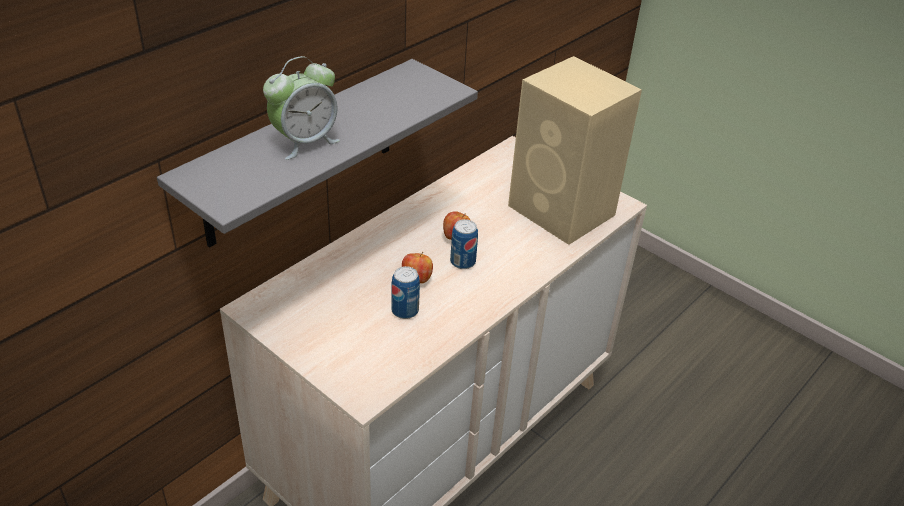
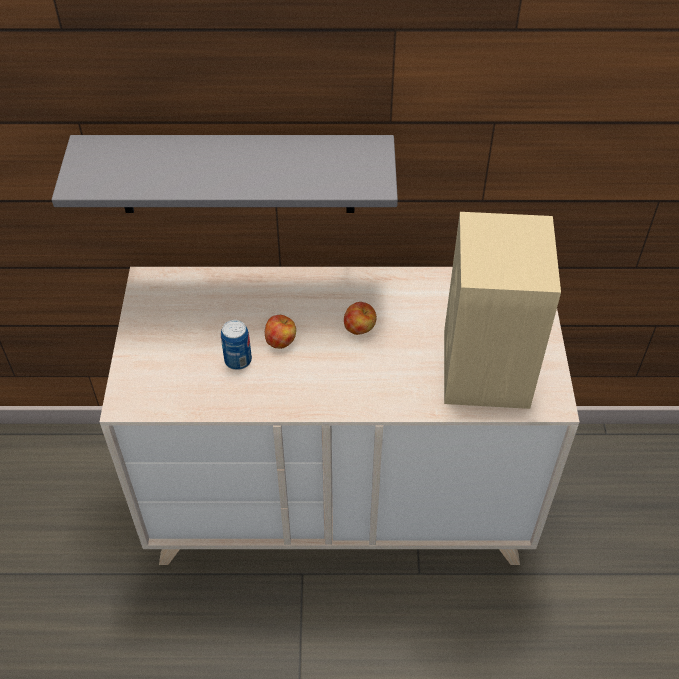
camera: 50 degrees right, 10 degrees up
(304, 142) = (194, 165): alarm clock -> none
(462, 262) = (335, 353): can -> none

